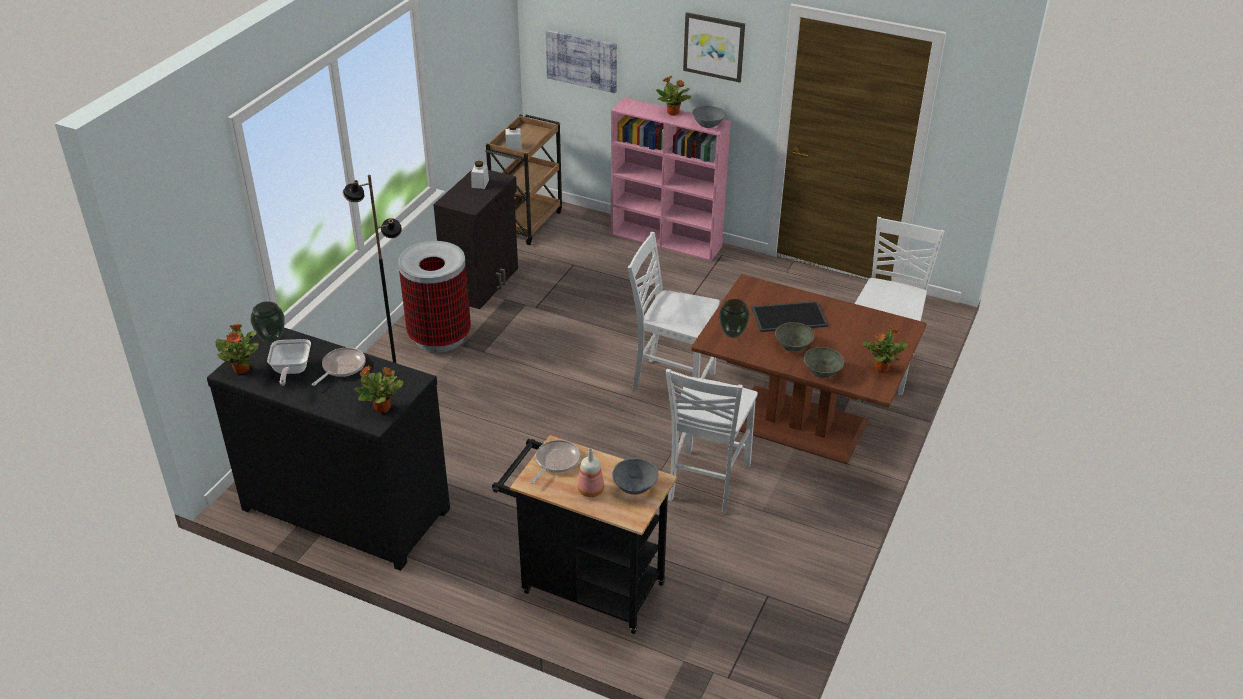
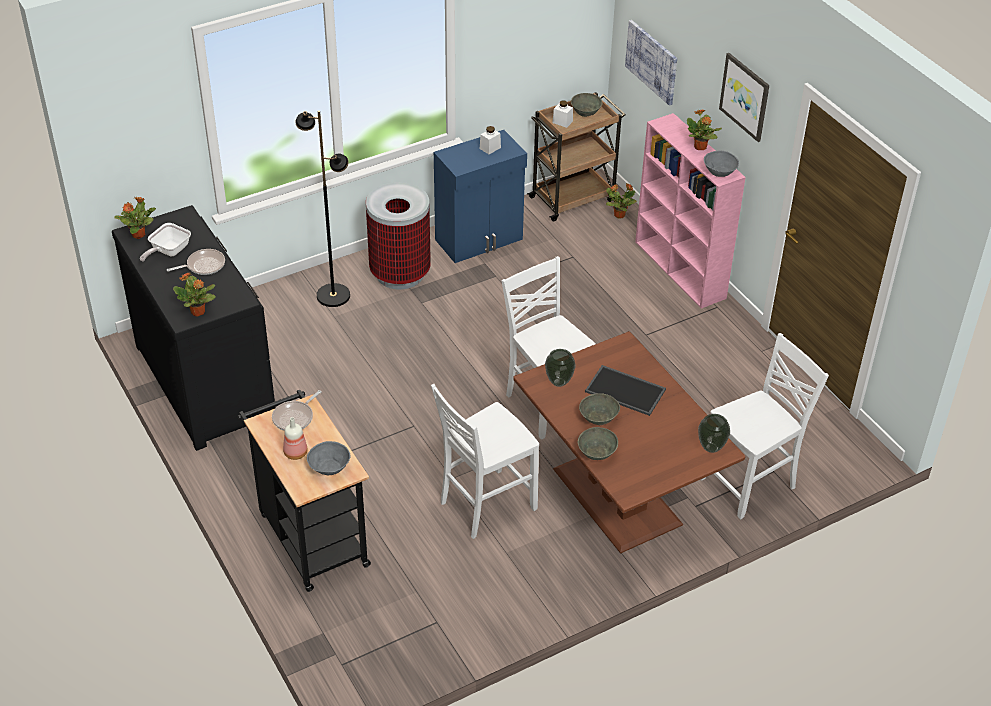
camera: 35 degrees right, 5 degrees up
(271, 340) = (179, 220): vase -> vase (711, 448)
(482, 283) = (480, 240): black cabinet -> blue cabinet
(524, 133) = (585, 112): none -> grey bowl
(556, 461) = (295, 417): frying pan -> frying pan turned 150 degrees clockwise
(881, 368) = (651, 476): potted plant -> potted plant (619, 215)

